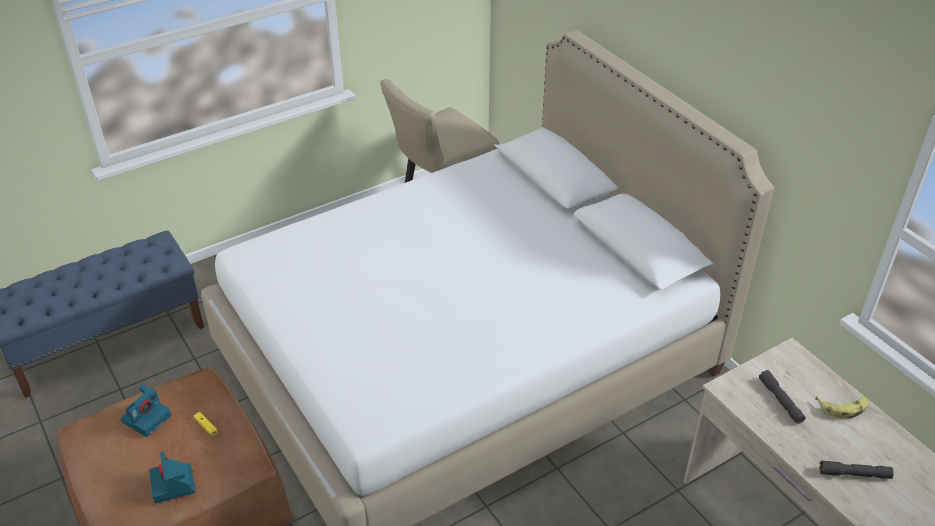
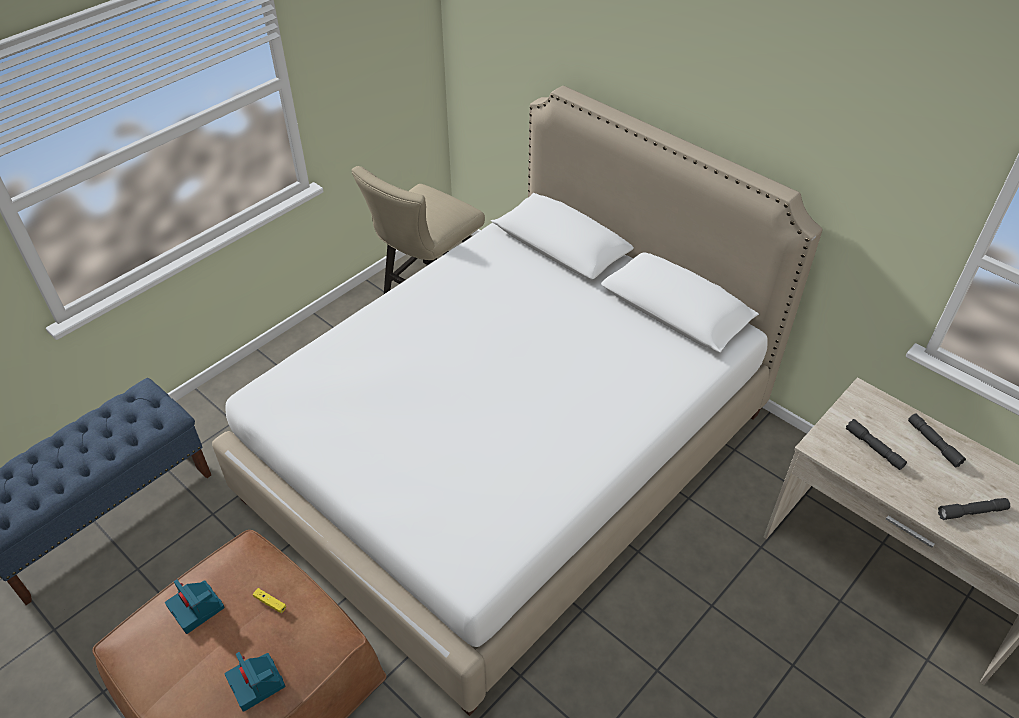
camera: 15 degrees left, 5 degrees up
(146, 417) = (197, 608): camera -> camera turned 120 degrees clockwise
(843, 408) = (933, 443): banana -> grey flashlight

